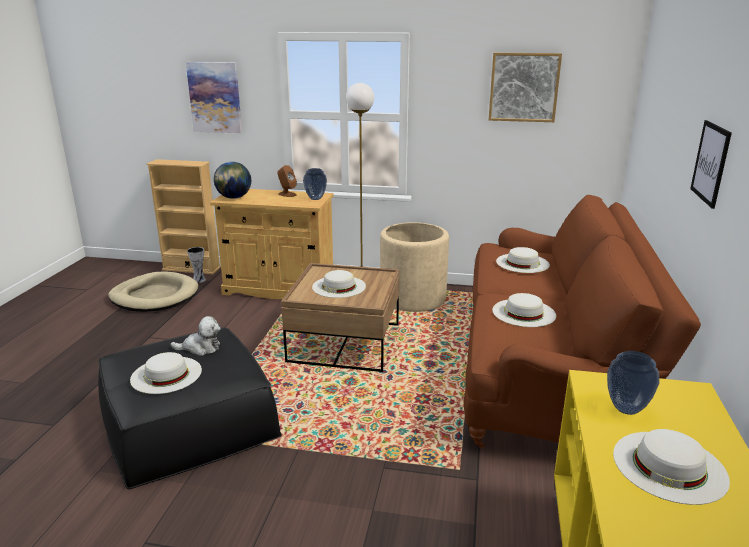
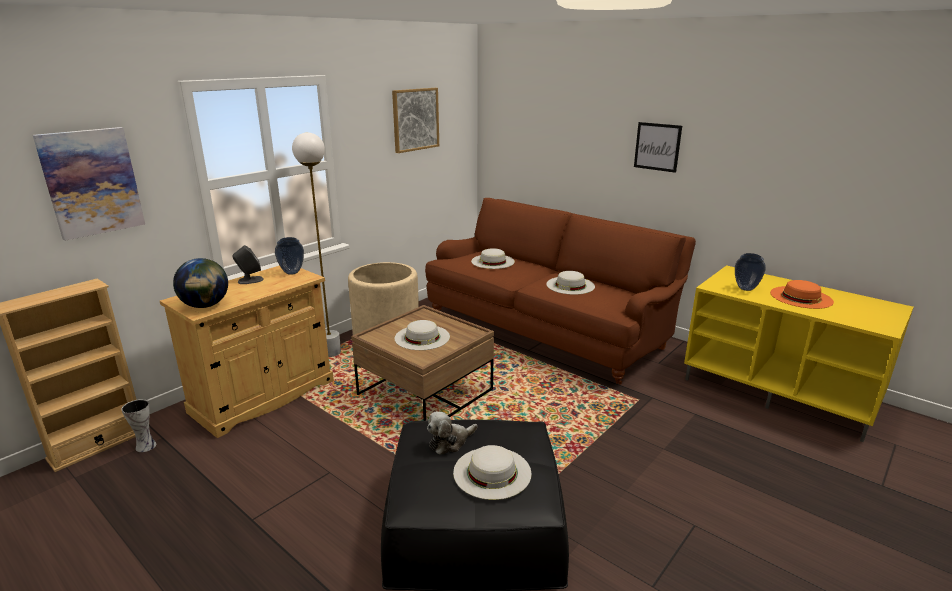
camera: 60 degrees left, 0 degrees up
(155, 296) = (134, 494): beige dog bed -> none
(200, 348) = (450, 442): plush toy -> plush toy turned 150 degrees counterclockwise
(287, 194) = (250, 280): brown speaker -> grey speaker
(669, 466) = (801, 297): white hat -> orange hat

